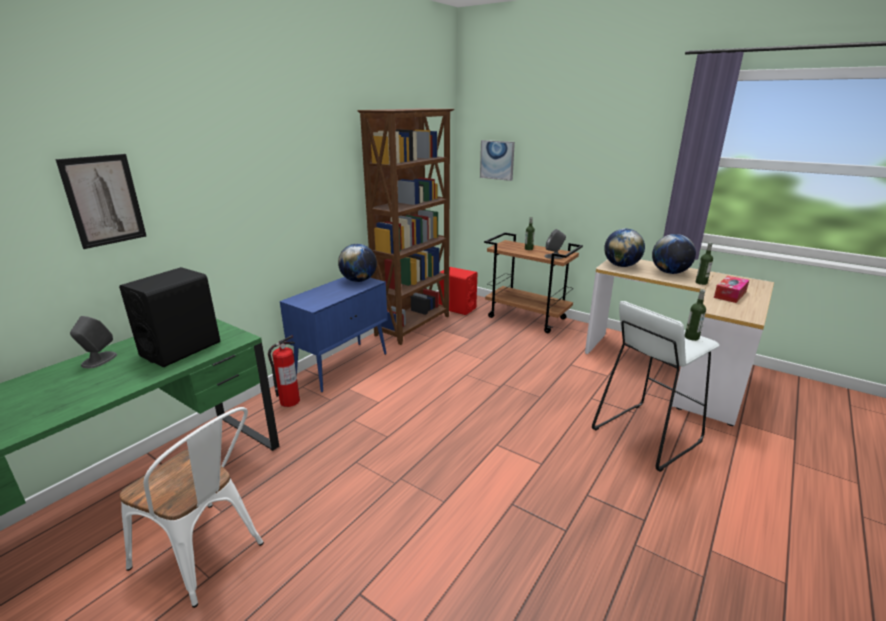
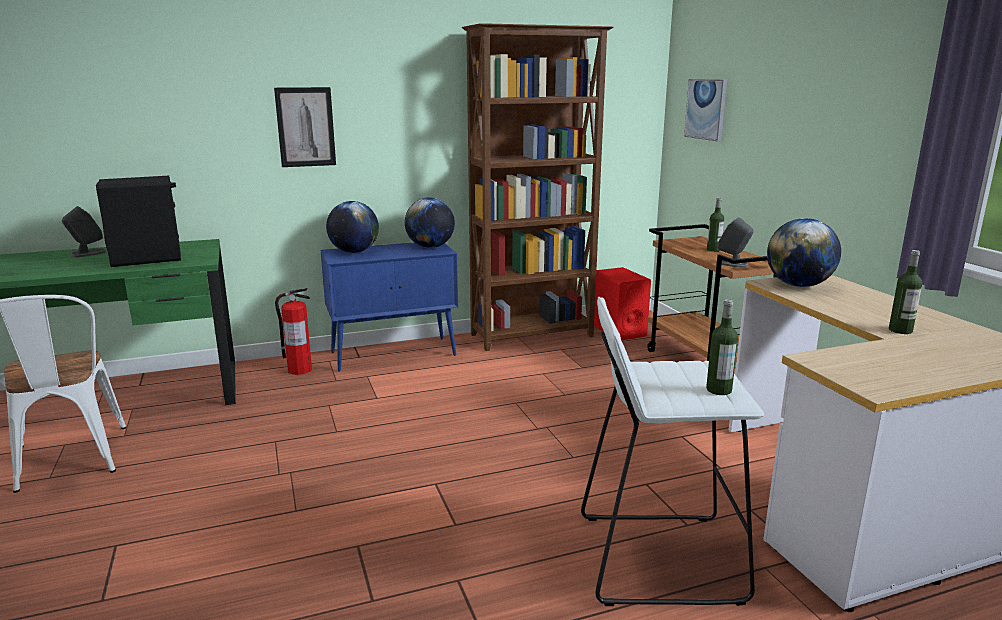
camera: 35 degrees right, 5 degrees down
(104, 200) = (126, 102): picture -> picture (305, 127)
(670, 272) = (871, 308): globe -> globe (354, 252)
(730, 294) = (918, 355): tissue box -> none

